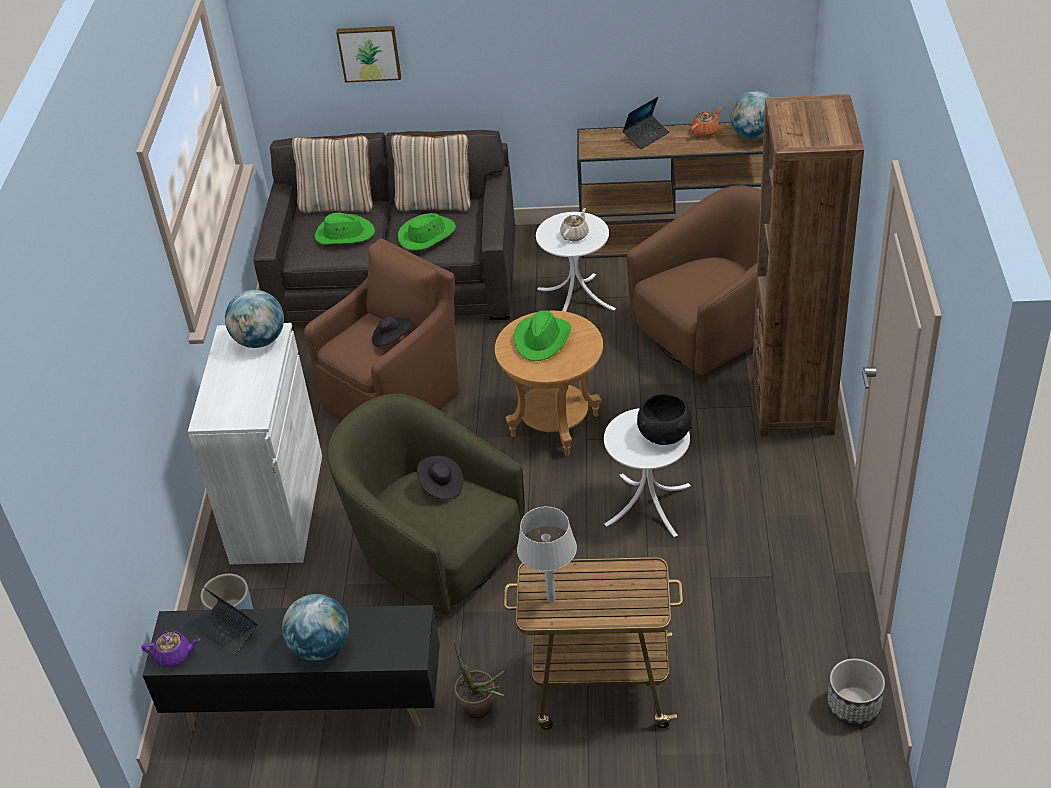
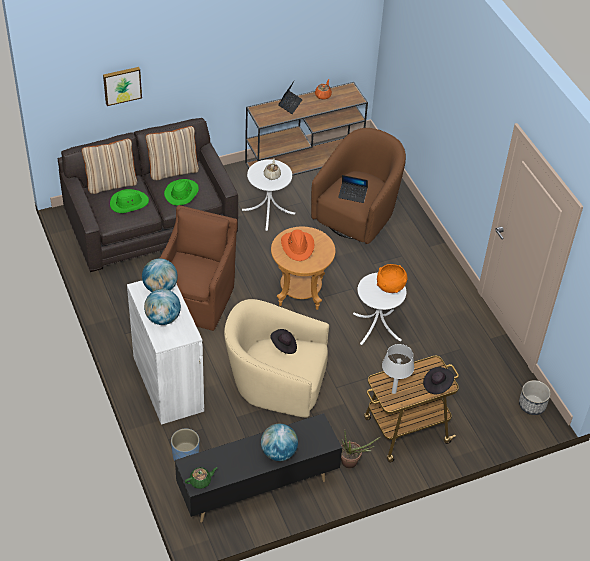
camera: 30 degrees left, 5 degrees up
(174, 656) = (201, 481): purple teapot -> green teapot
(229, 631) = (222, 459): laptop -> laptop (352, 195)
(392, 338) = (205, 265): black hat -> black hat (437, 385)
(434, 552) = (276, 385): green armchair -> beige armchair
(542, 339) = (297, 246): green hat -> orange hat
(664, 435) = (390, 287): black bowl -> orange bowl
(753, 136) = (351, 93): globe -> globe (163, 318)
(792, 405) = (423, 250): brown bookcase -> none

